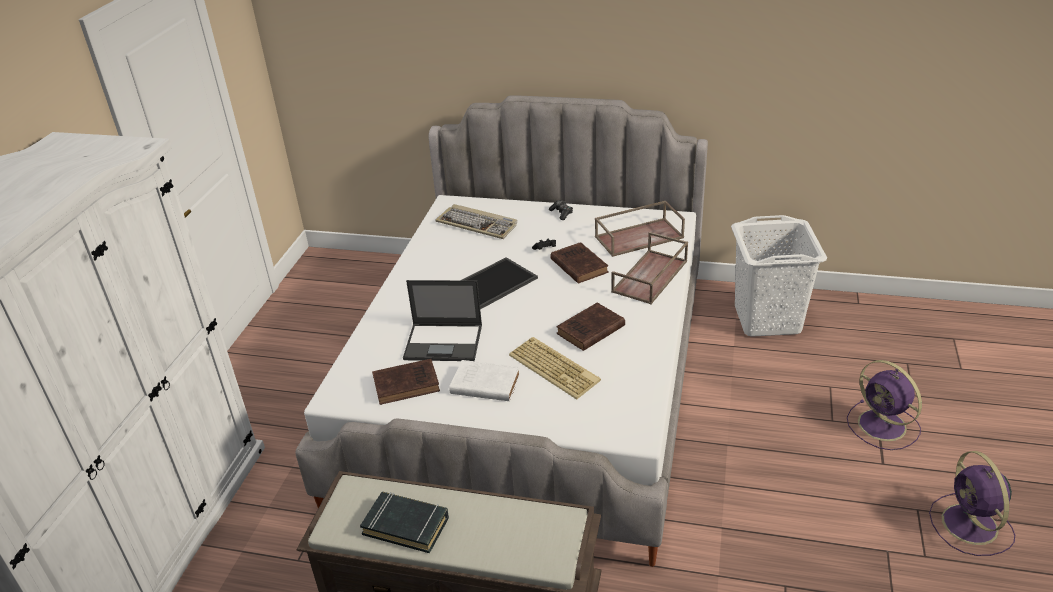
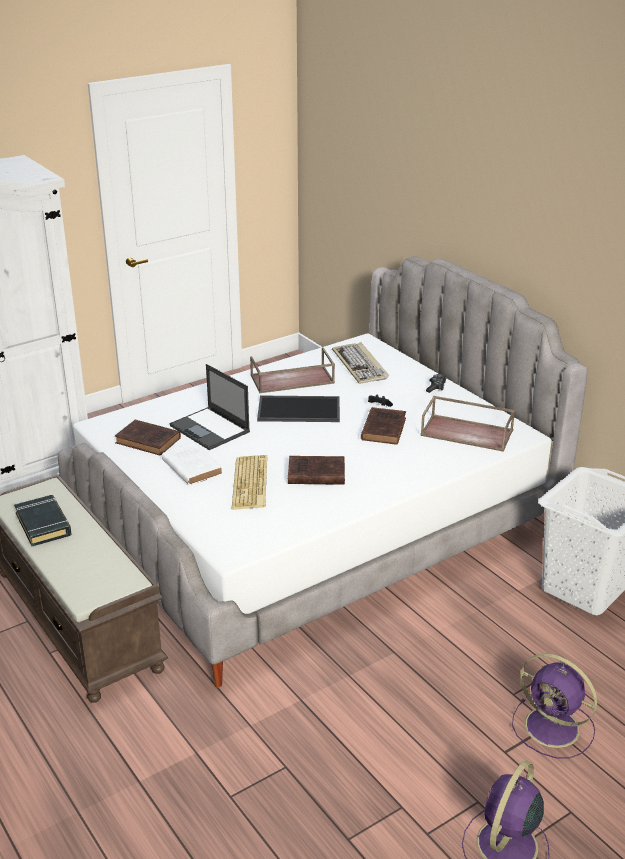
camera: 40 degrees right, 5 degrees down
(650, 277) = (424, 464): brown tray -> brown tray (291, 380)
(883, 426) = (554, 728): purple fan -> purple fan turned 60 degrees counterclockwise

